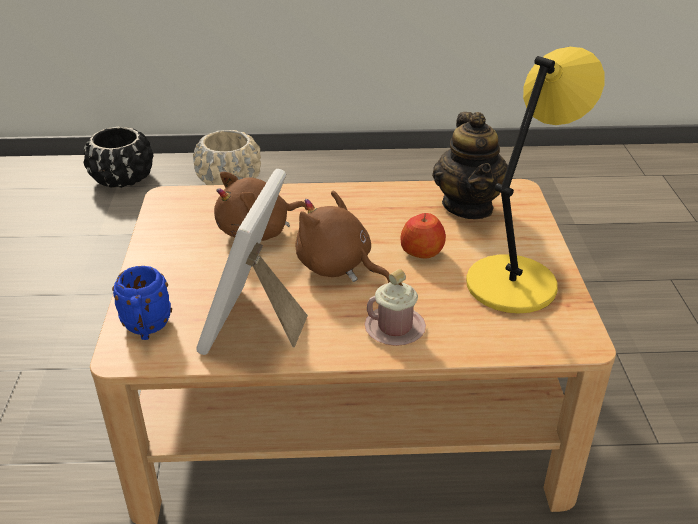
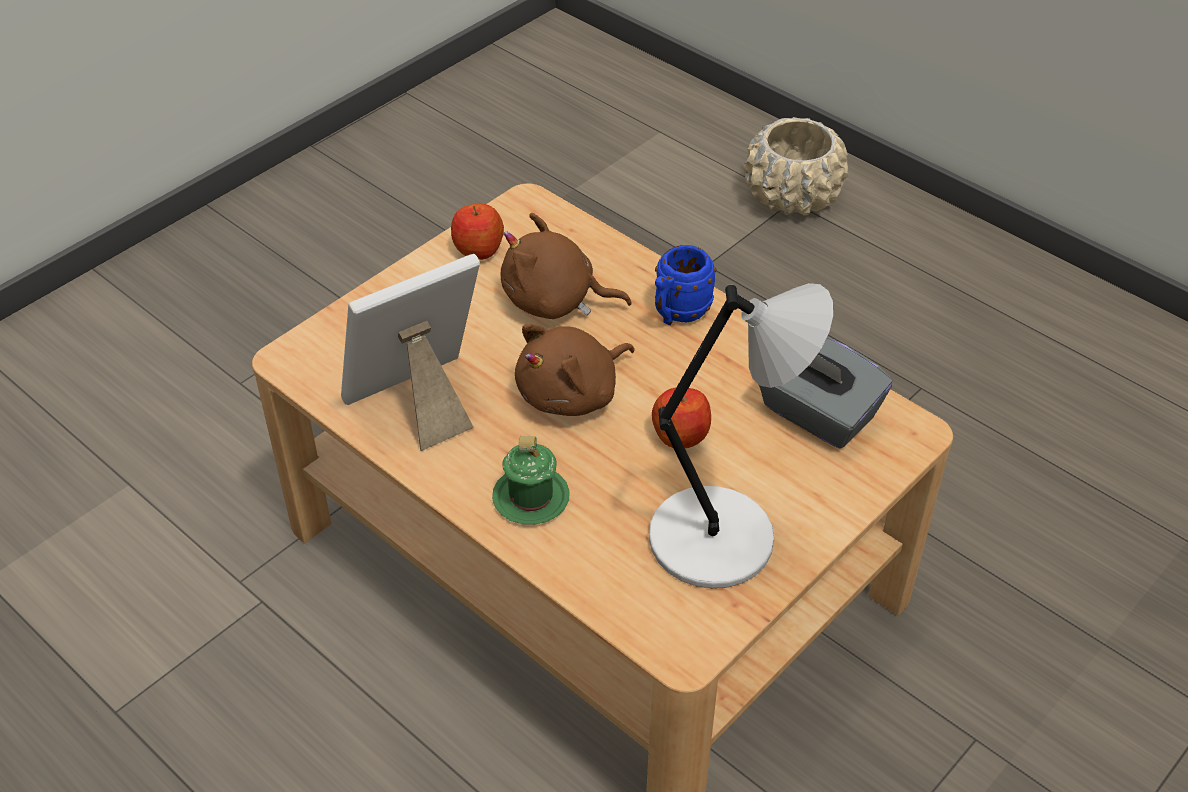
camera: 45 degrees right, 10 degrees up
(123, 178) = (678, 124): black planter -> none
(146, 328) = (335, 345): blue mug -> blue mug (677, 314)
(170, 231) = (478, 249): none -> apple
(337, 267) = (572, 394): brown plush toy -> brown plush toy turned 120 degrees counterclockwise
(395, 328) = (531, 498): pink mug -> green mug
(468, 206) = (816, 414): teapot -> grey tissue box
(514, 282) = (719, 538): yellow table lamp -> grey table lamp

